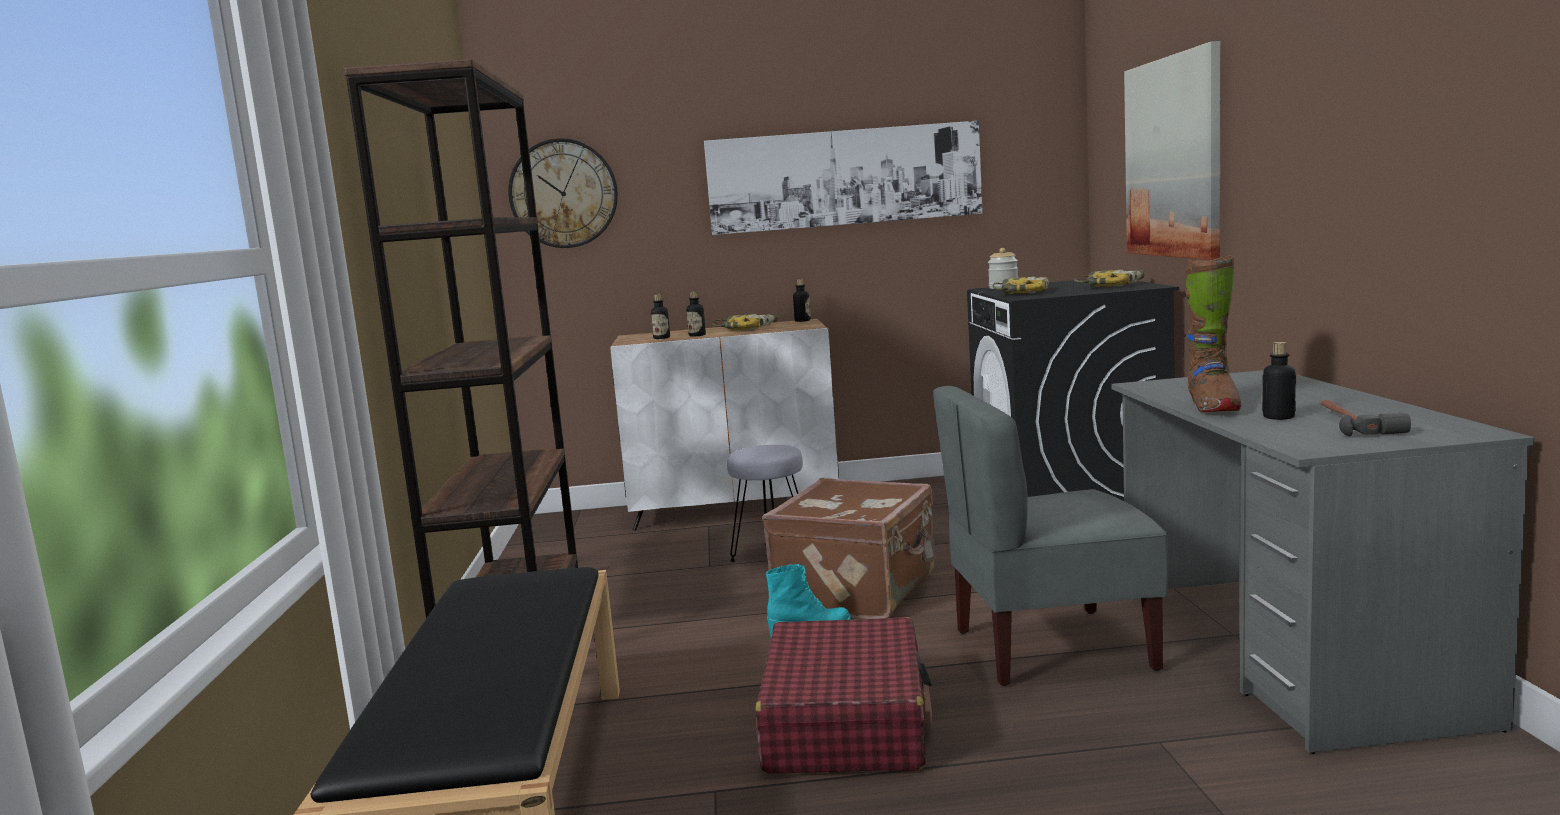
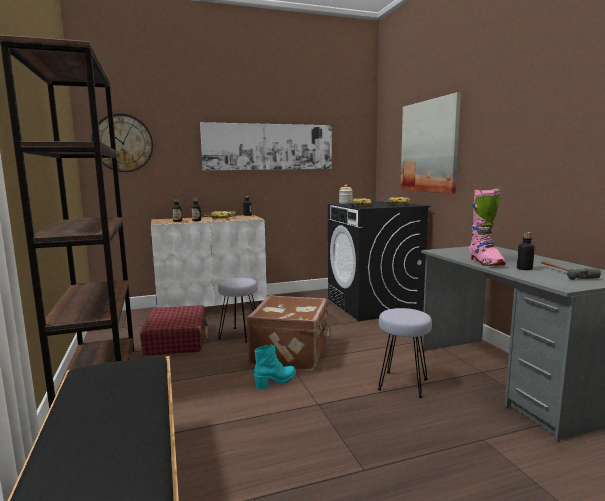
camera: 15 degrees left, 0 degrees up
(846, 723) = (315, 440): red suitcase -> red suitcase (177, 340)
(1051, 648) = (402, 384): grey chair -> grey stool
(1212, 407) = (485, 263): brown boot -> pink boot

